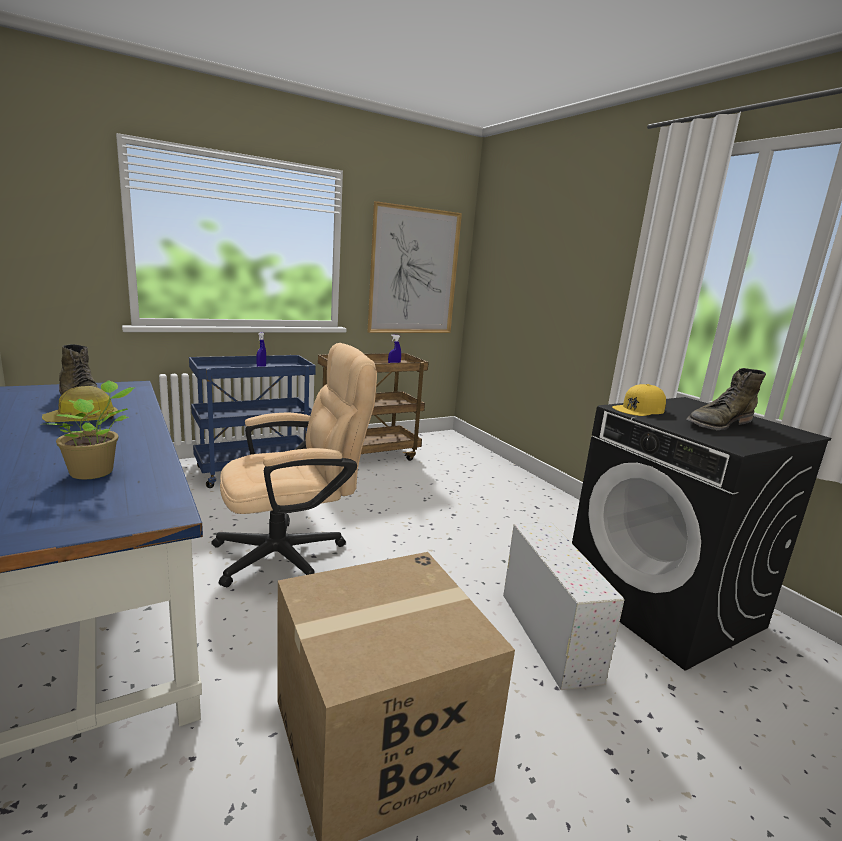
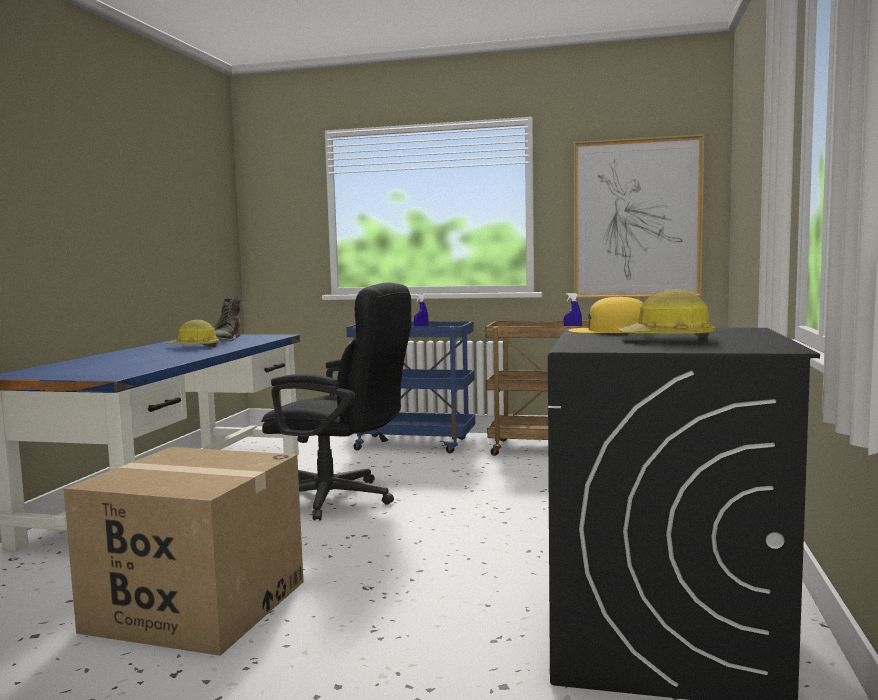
camera: 45 degrees right, 10 degrees down
(95, 472) = (132, 363): potted plant -> none
(292, 553) = (340, 499): beige office chair -> black office chair
(547, 633) = (454, 607): white storage box -> none
(718, 424) = (667, 339): green boot -> hard hat

